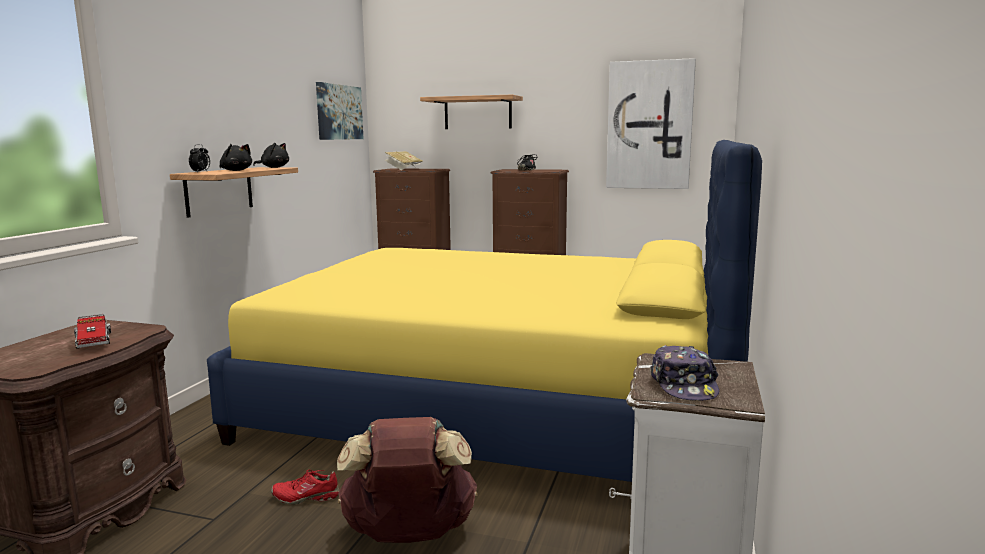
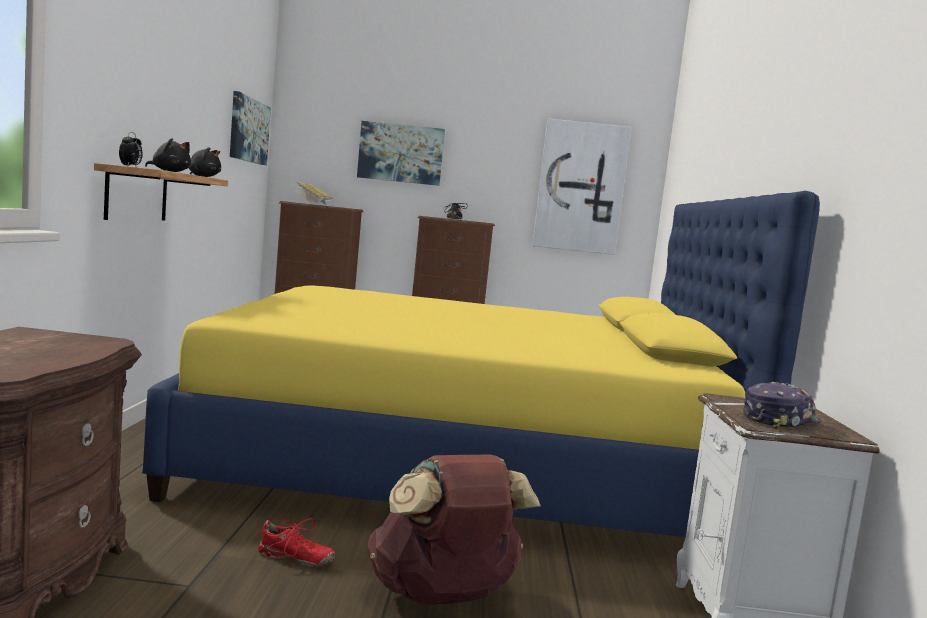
camera: 15 degrees left, 5 degrees down
(93, 342) = (52, 350): toy truck -> none
(306, 497) = (295, 558): red shoe -> red shoe turned 150 degrees counterclockwise
(478, 113) = (401, 153): shelf -> picture
(684, 386) = (779, 420): cap -> cap turned 105 degrees counterclockwise

